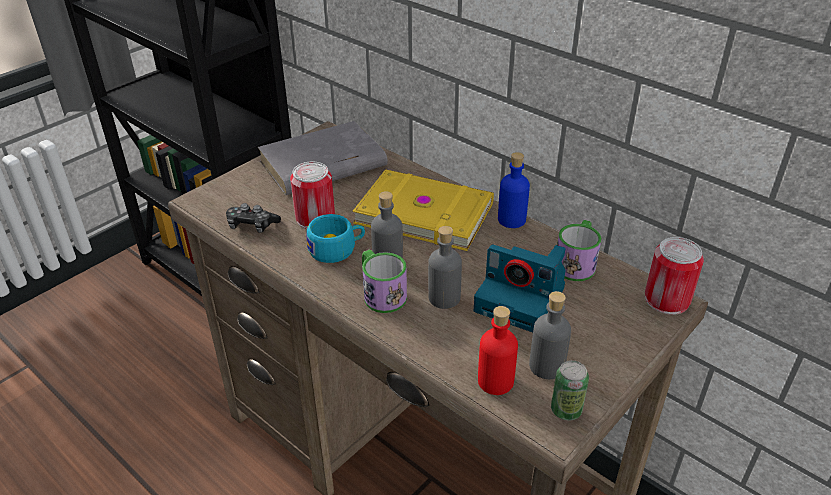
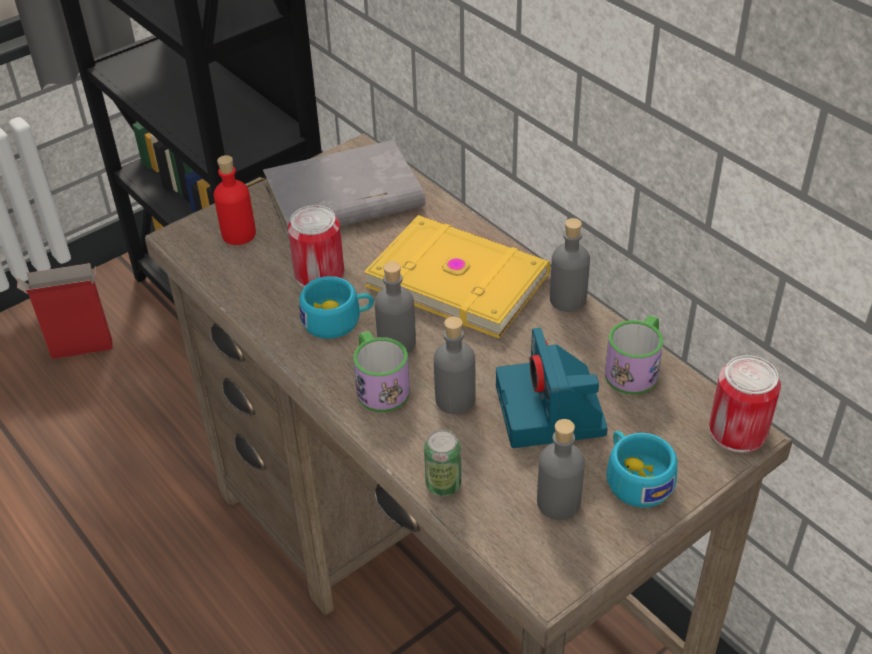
camera: 10 degrees right, 5 degrees up
(104, 317) = (80, 349): none -> cardboard box
(252, 225) = (240, 277): game controller -> none
(495, 381) = (491, 515): red bottle -> red bottle (238, 234)
(511, 220) = (567, 300): blue bottle -> grey bottle
(522, 299) = (551, 412): camera -> camera turned 45 degrees clockwise
(566, 410) = (566, 561): can -> can (443, 484)
(600, 341) = (635, 478): none -> turquoise cup

